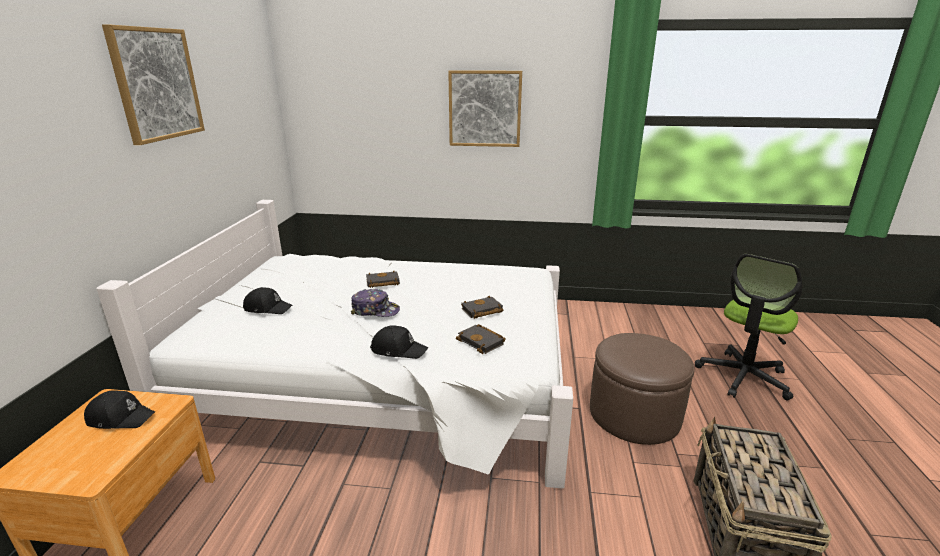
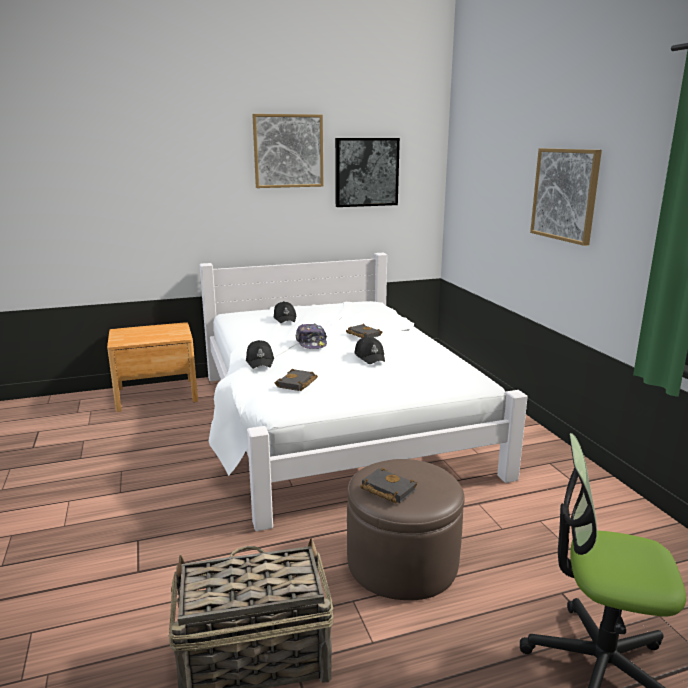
camera: 65 degrees right, 5 degrees down
(121, 417) = (165, 332): black cap -> black cap (370, 357)
(230, 106) = (366, 172): none -> picture
(481, 311) = (353, 375): black book -> black book (386, 490)

